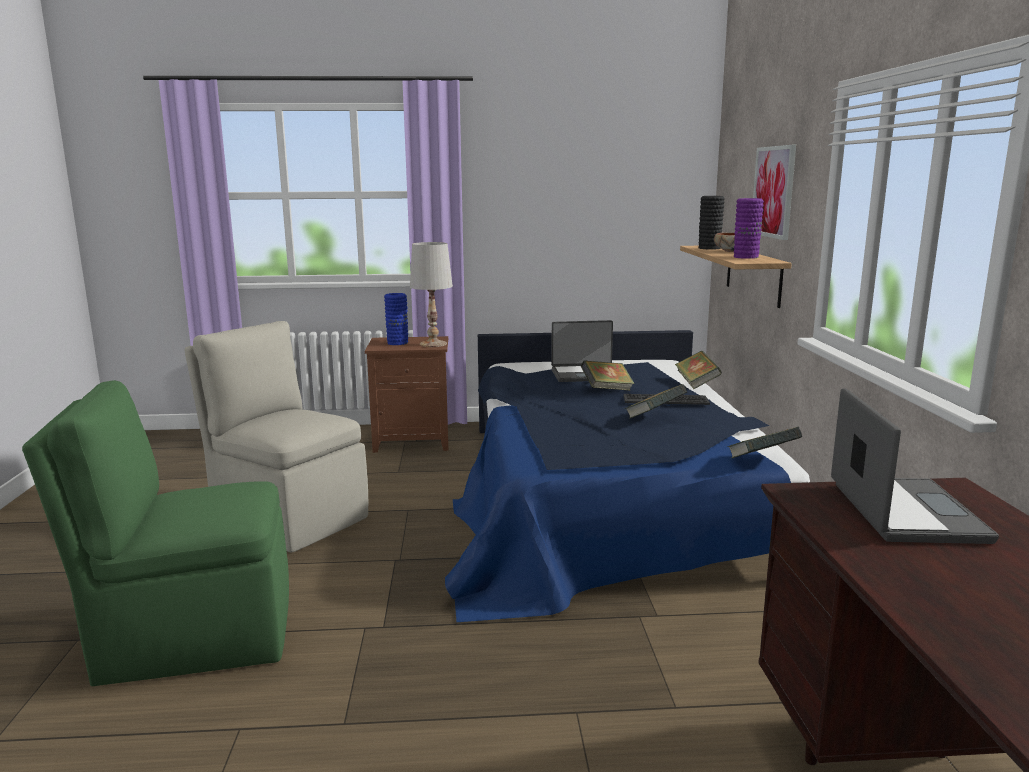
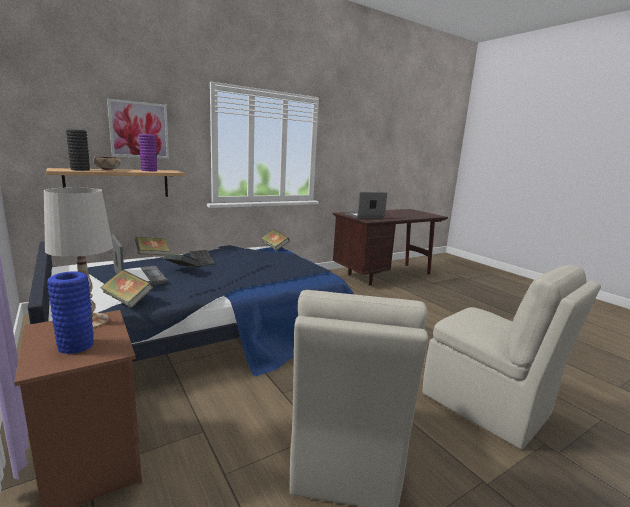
camera: 120 degrees left, 0 degrees up
(193, 636) = (488, 406): green chair -> beige chair
(655, 417) = (240, 258): book -> book (127, 300)

